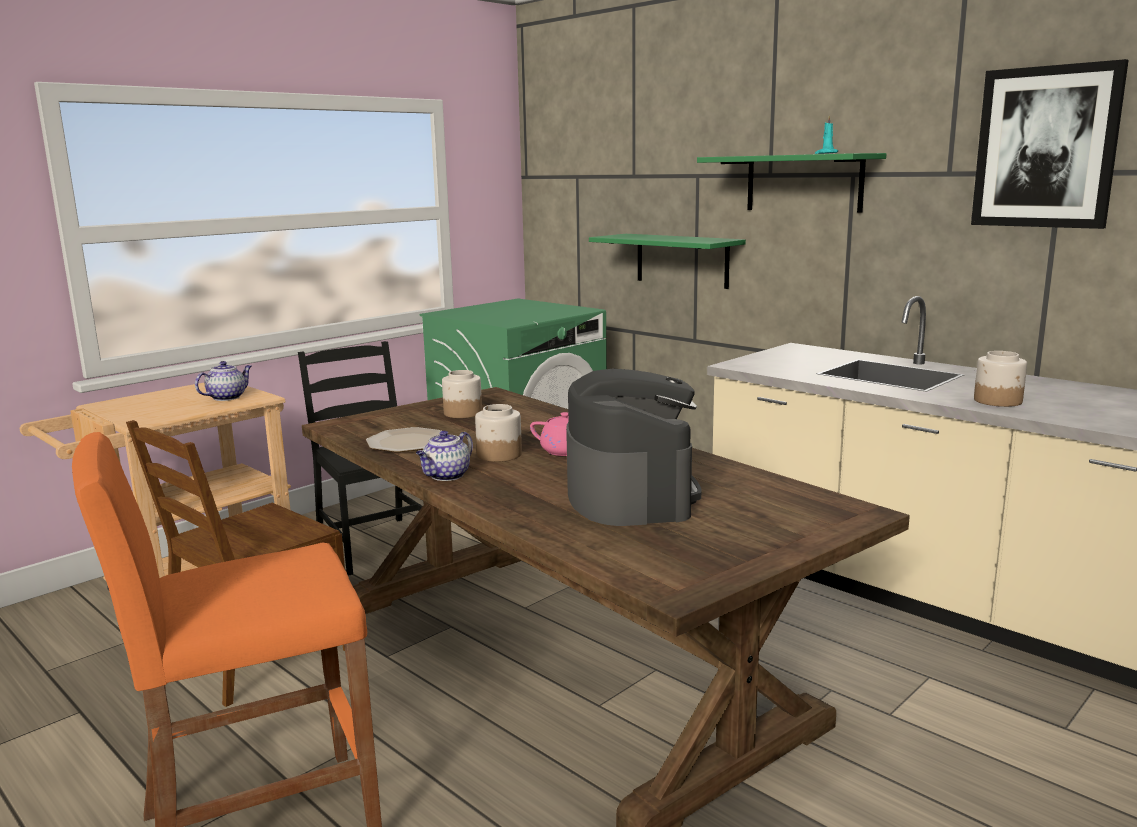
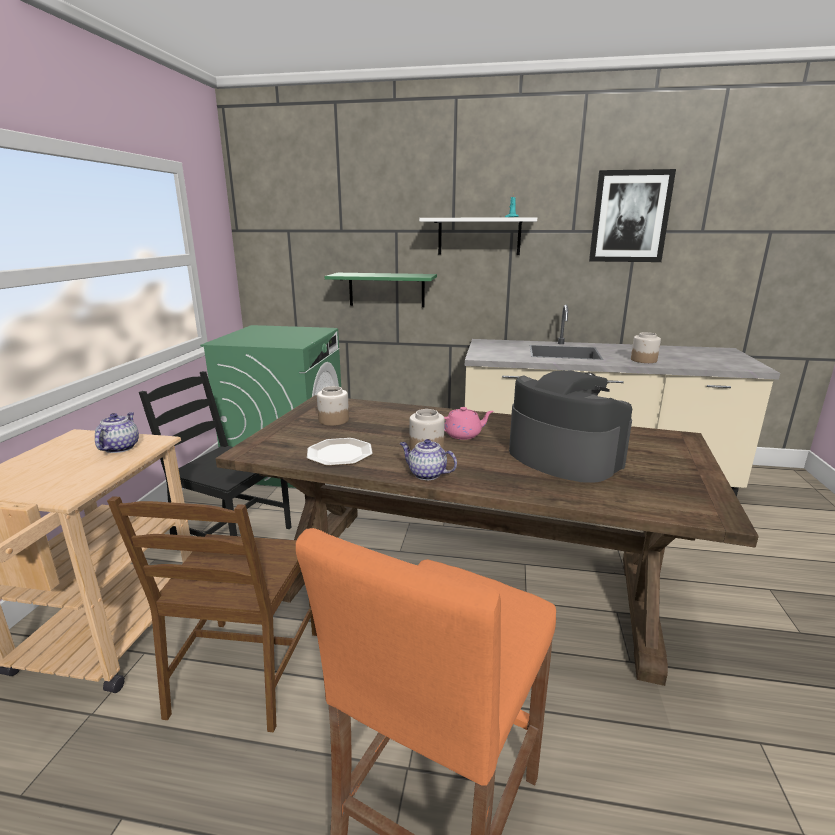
camera: 35 degrees left, 5 degrees up
(446, 476) = (426, 474): teapot -> teapot turned 120 degrees clockwise
(803, 183) = (479, 236): green shelf -> white shelf

